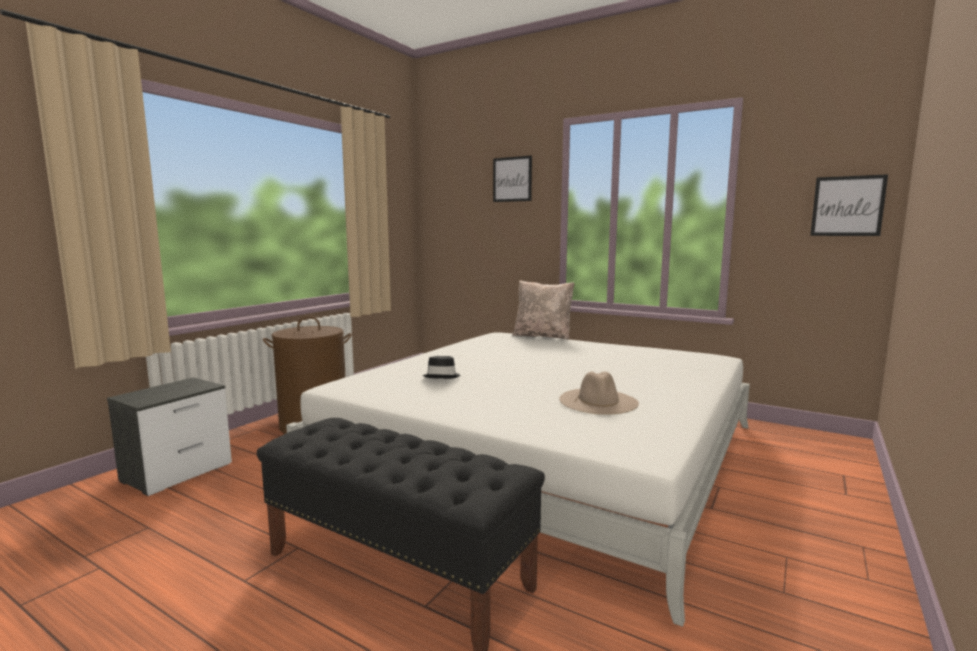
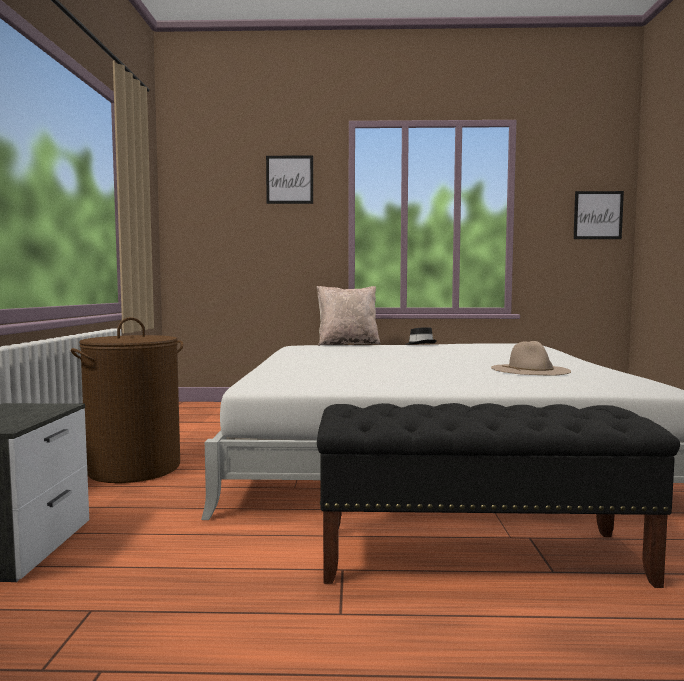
camera: 30 degrees left, 5 degrees down
(442, 376) = (351, 369): black hat -> black hat (420, 344)

